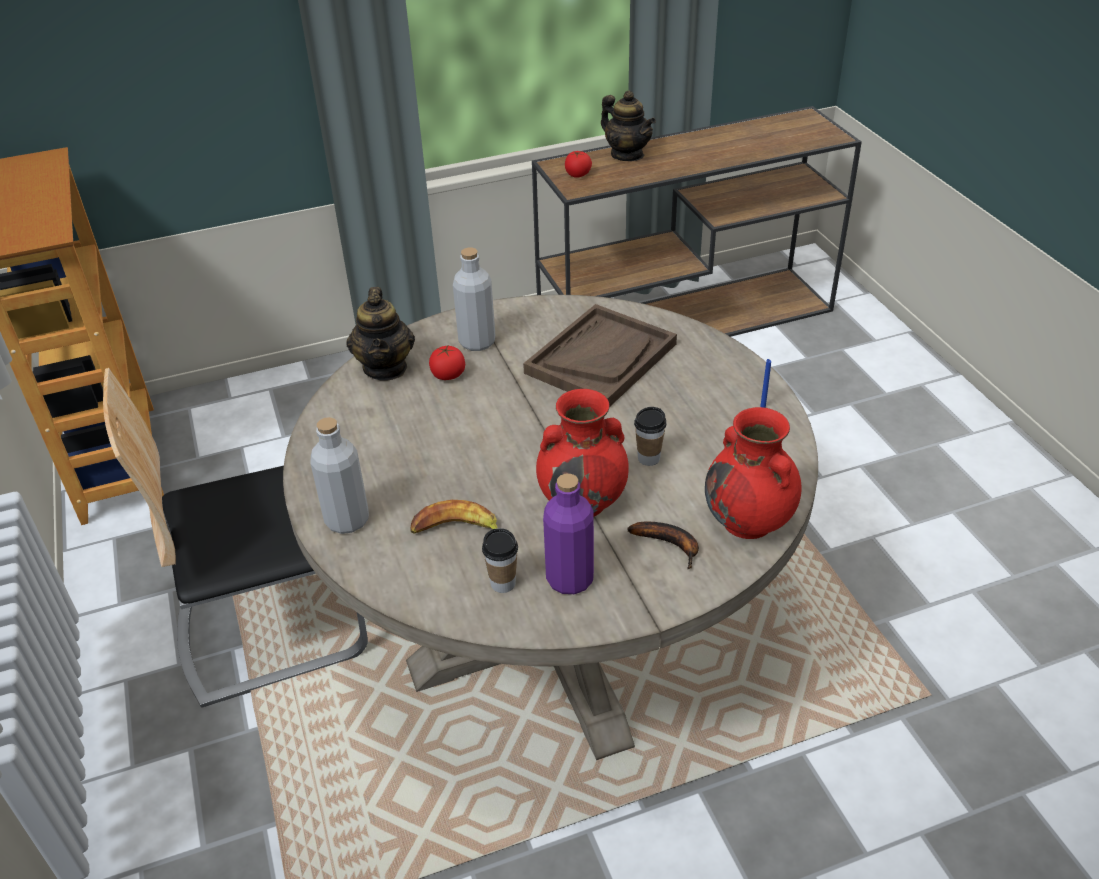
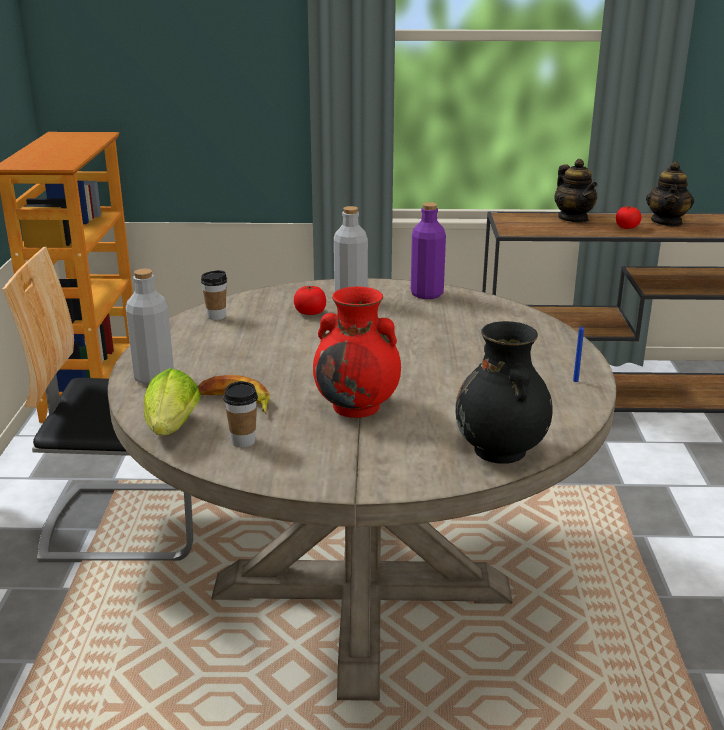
camera: 20 degrees right, 15 degrees down
(385, 368) = (264, 300): teapot -> teapot (667, 222)
(420, 592) = (171, 431): none -> lettuce
(570, 579) = (303, 451): purple bottle -> purple bottle (426, 294)
(578, 174) = (520, 224): tomato -> tomato (626, 227)
(601, 358) = (448, 325): brown tray -> none
(648, 458) = (439, 392): cup -> cup (216, 316)
(670, 545) = (413, 450): banana -> none
(749, 522) = (501, 451): red vase -> black vase

